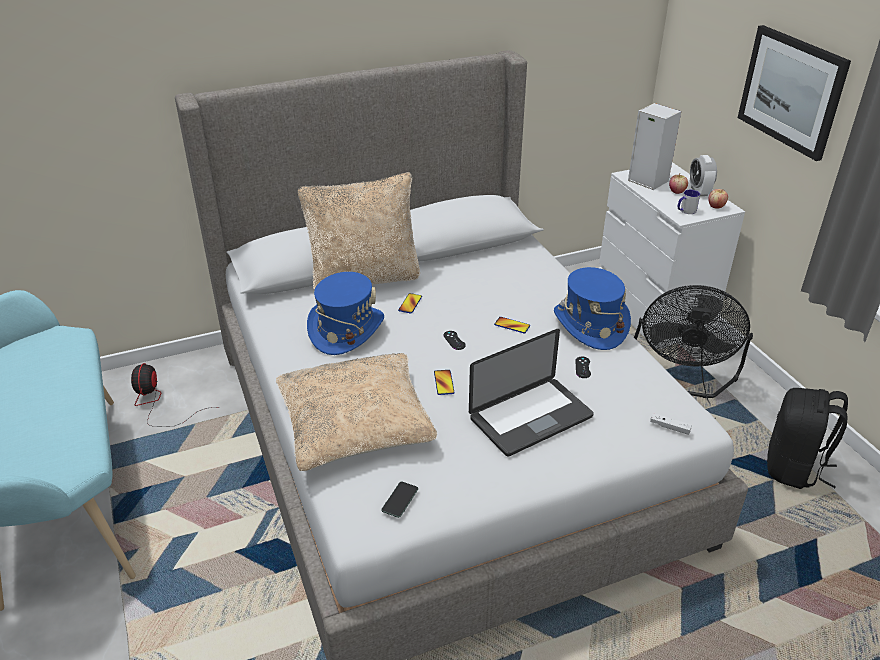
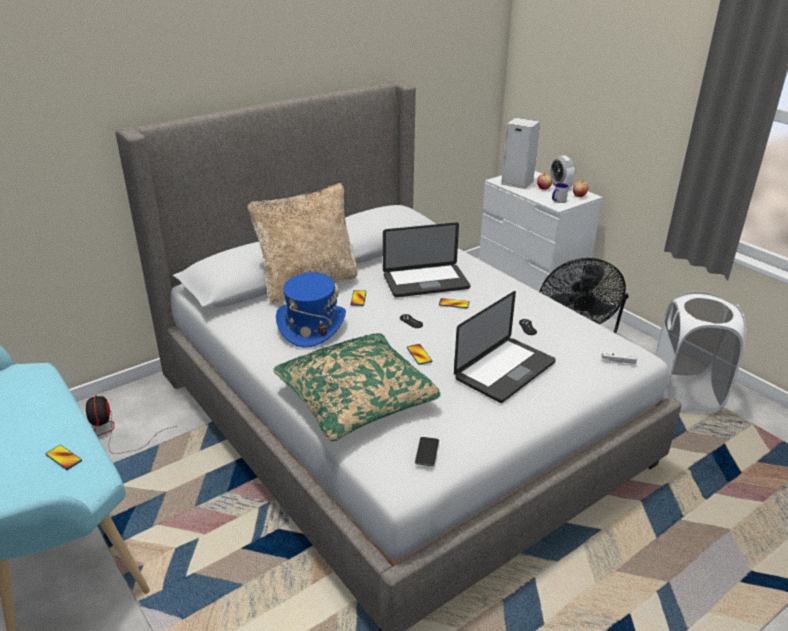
camera: 15 degrees left, 5 degrees down
(63, 435) = (64, 458): none -> phone
(357, 423) = (358, 398): beige pillow -> green pillow
(493, 294) = (426, 282): none -> laptop
(590, 325) = (517, 295): blue hat -> none
(791, 91) = (633, 93): picture -> none
(794, 468) = (685, 395): black backpack -> white laundry basket

